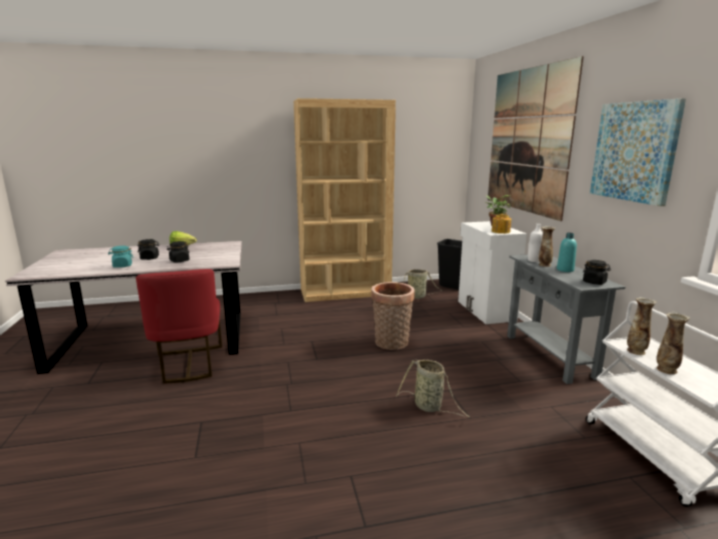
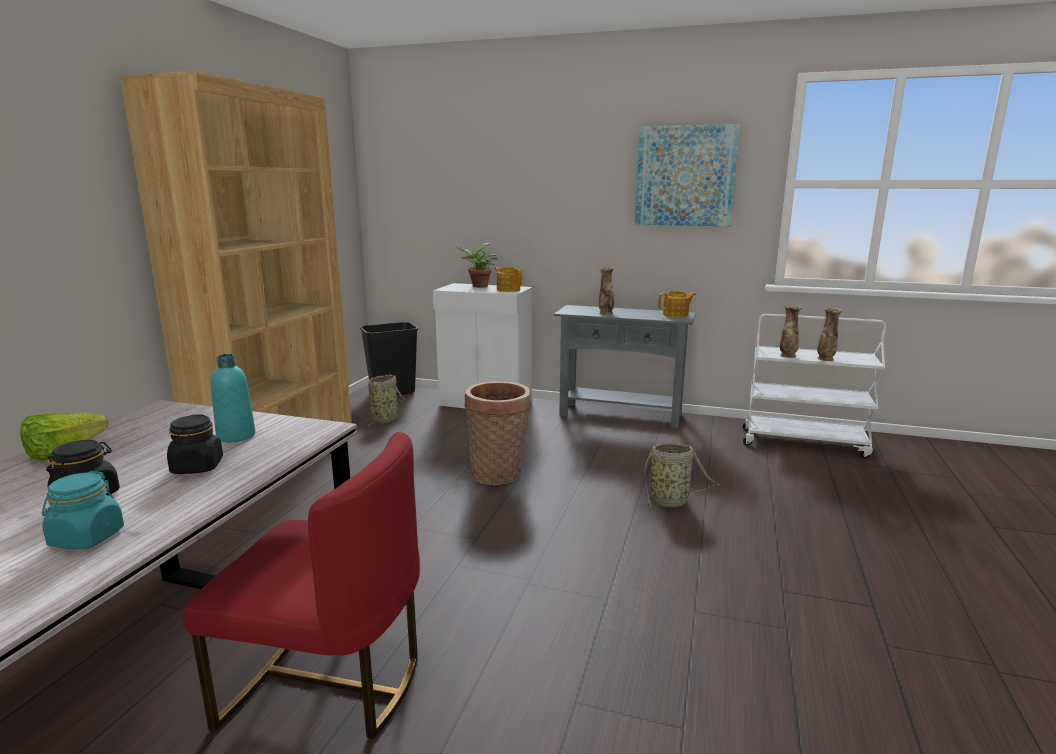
camera: 60 degrees left, 0 degrees up
(528, 141) = (505, 170): picture -> none
(534, 260) = (585, 312): white bottle -> none
(565, 270) = (629, 312): turquoise bottle -> turquoise bottle (236, 436)
(594, 282) = (676, 315): black jar -> teapot

